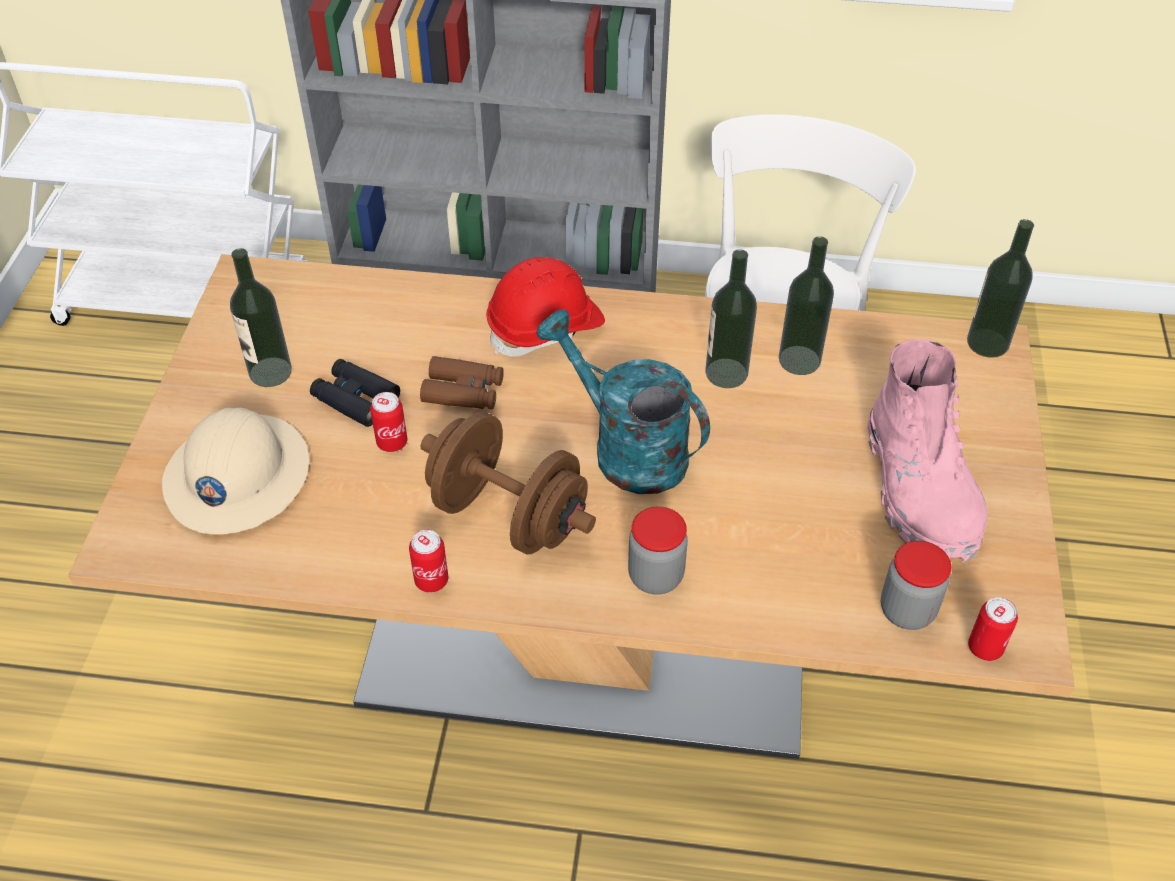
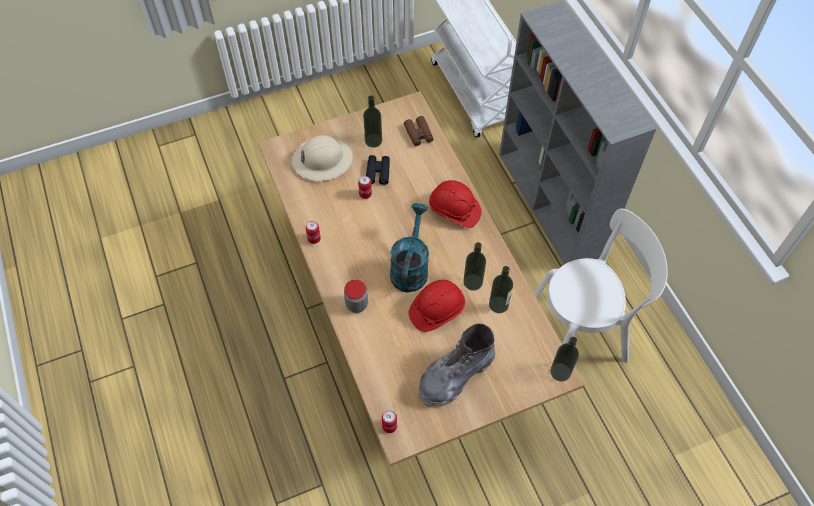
camera: 60 degrees right, 10 degrees up
(463, 391) = (403, 202): brown binoculars -> brown binoculars (418, 134)
(508, 515) = (355, 246): brown dumbbell -> none
(754, 453) = (436, 310): none -> red hard hat
(907, 610) = (391, 393): jar -> none
(918, 489) = (455, 375): pink boot -> grey boot

